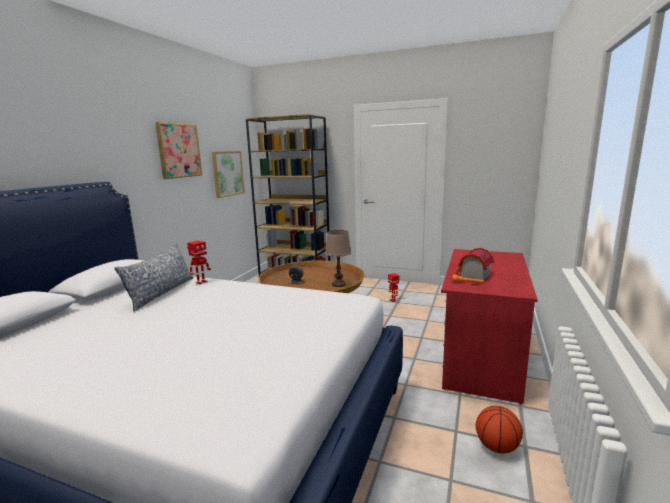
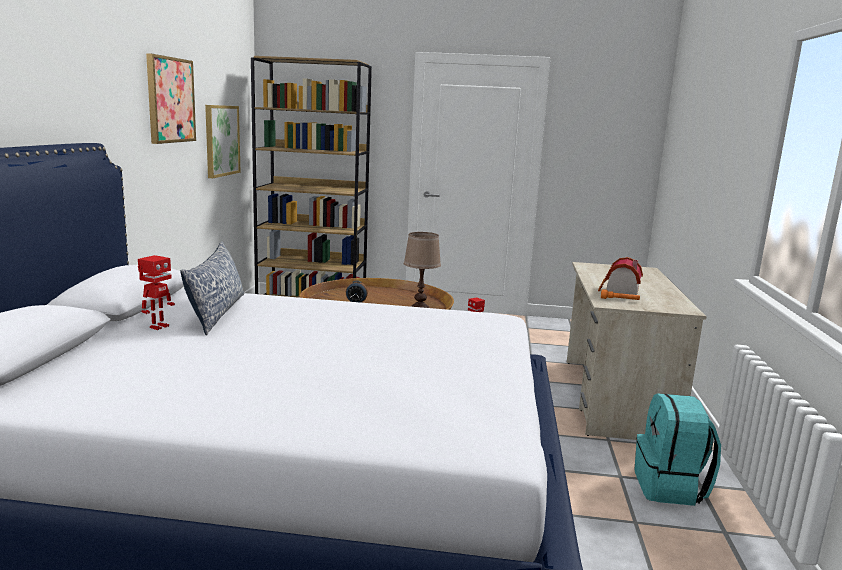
camera: 15 degrees left, 0 degrees up
(201, 282) = (262, 299): toy robot -> toy robot (158, 327)
(481, 356) = (616, 398): red desk -> beige desk
(496, 447) = (670, 487): basketball -> turquoise backpack

